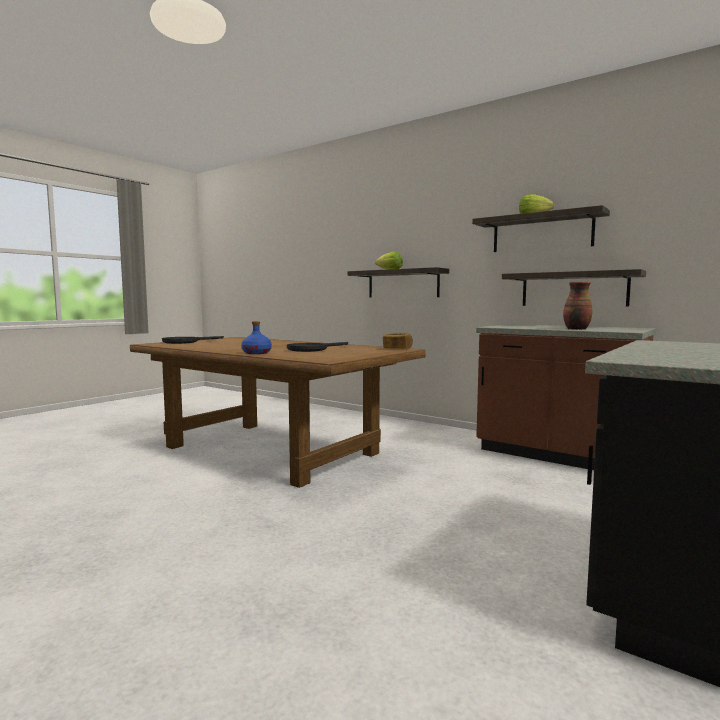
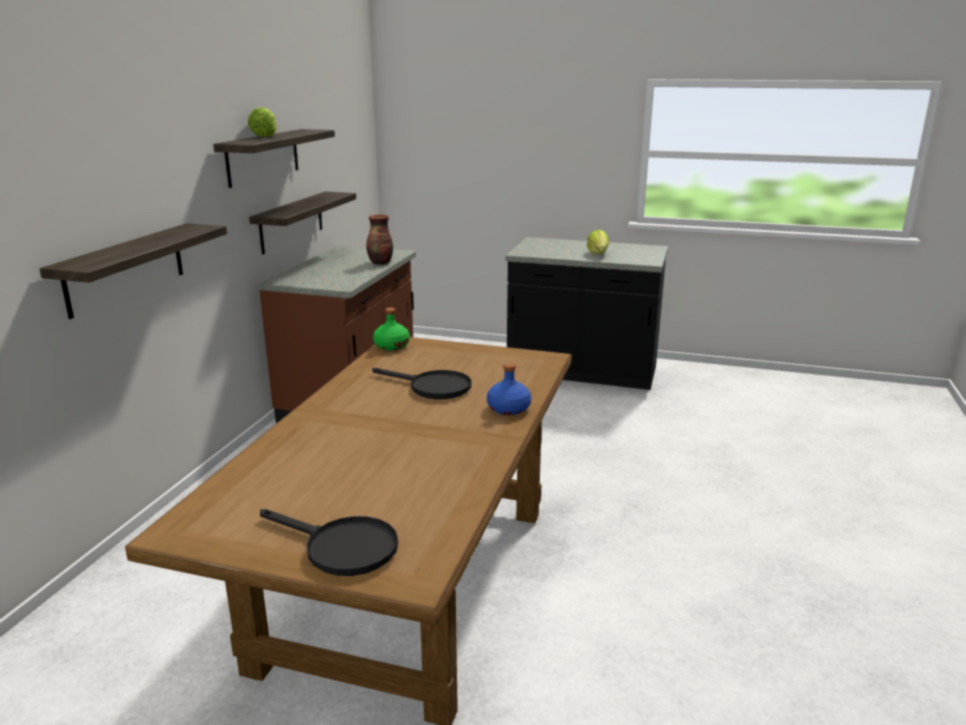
camera: 110 degrees left, 15 degrees up
(390, 269) = (136, 247): lettuce -> lettuce (598, 254)
(397, 348) = (391, 346): bread -> green bottle

